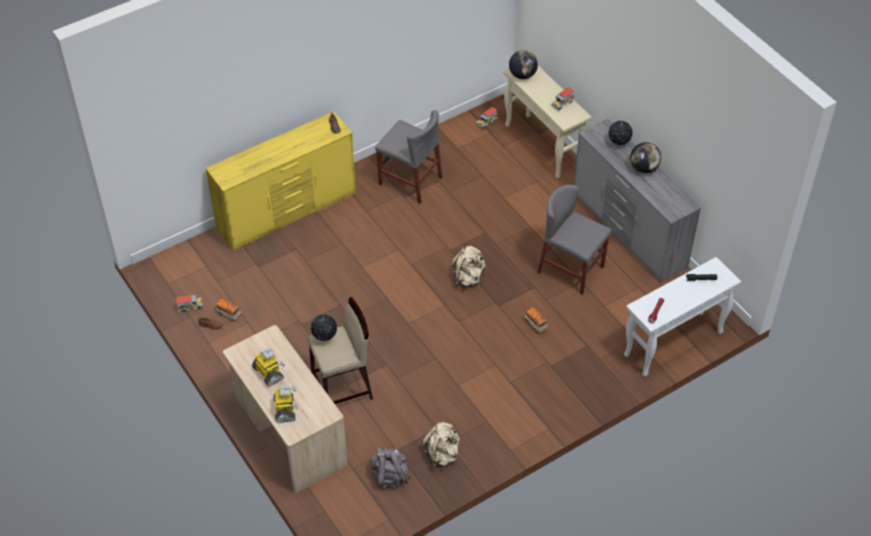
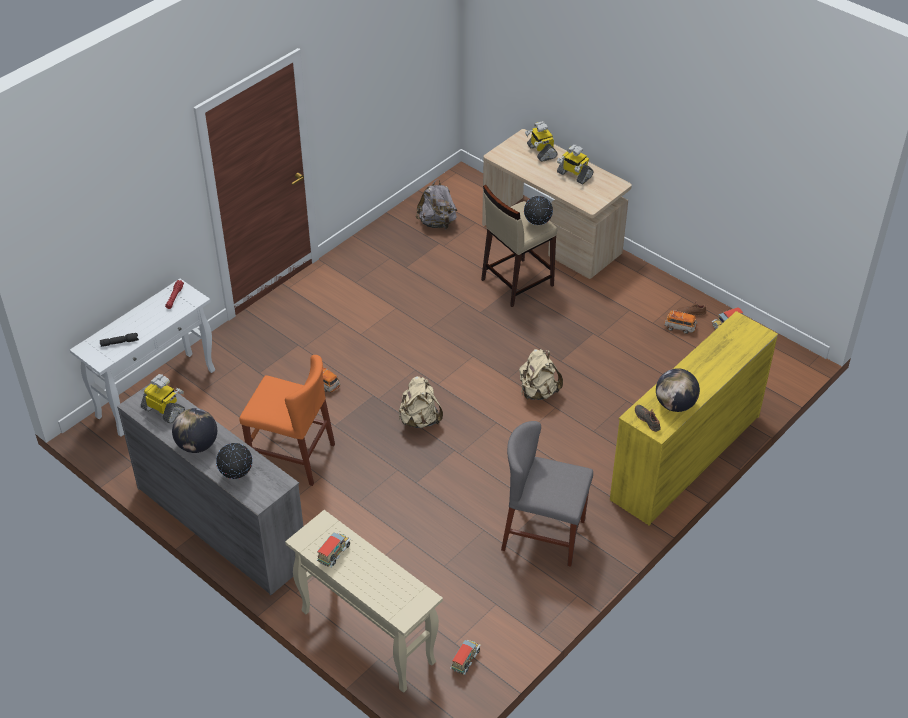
camera: 165 degrees right, 5 degrees down
(442, 455) = (392, 247): beige backpack -> beige backpack (538, 392)
(522, 75) = (409, 595): globe -> globe (675, 405)
(571, 269) = (292, 456): grey chair -> orange chair
(666, 197) = (164, 410): none -> toy robot

